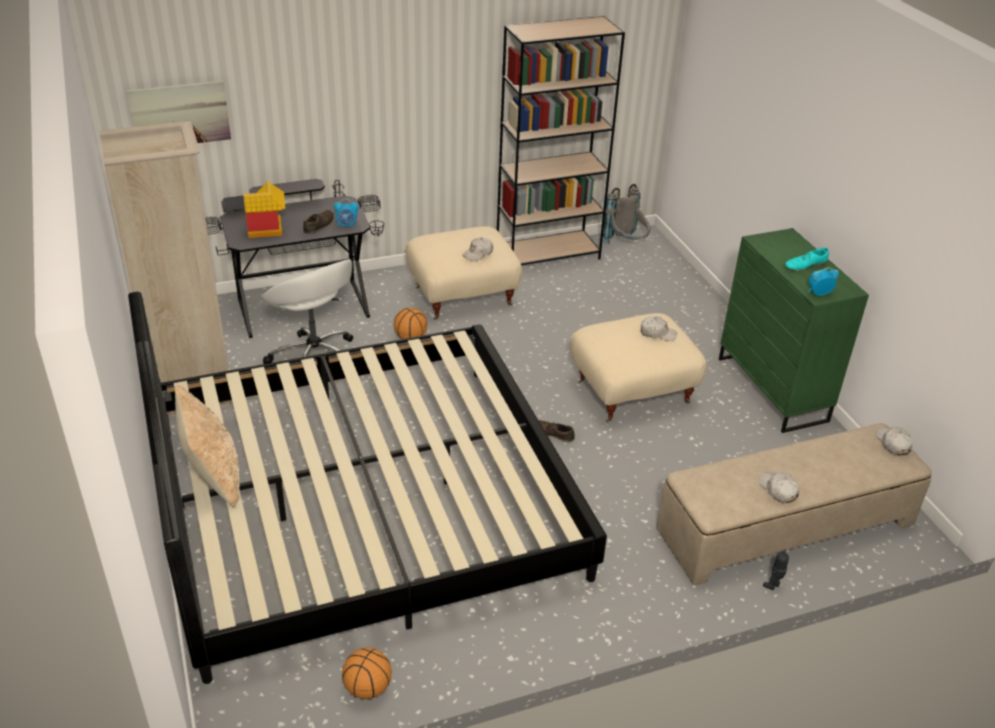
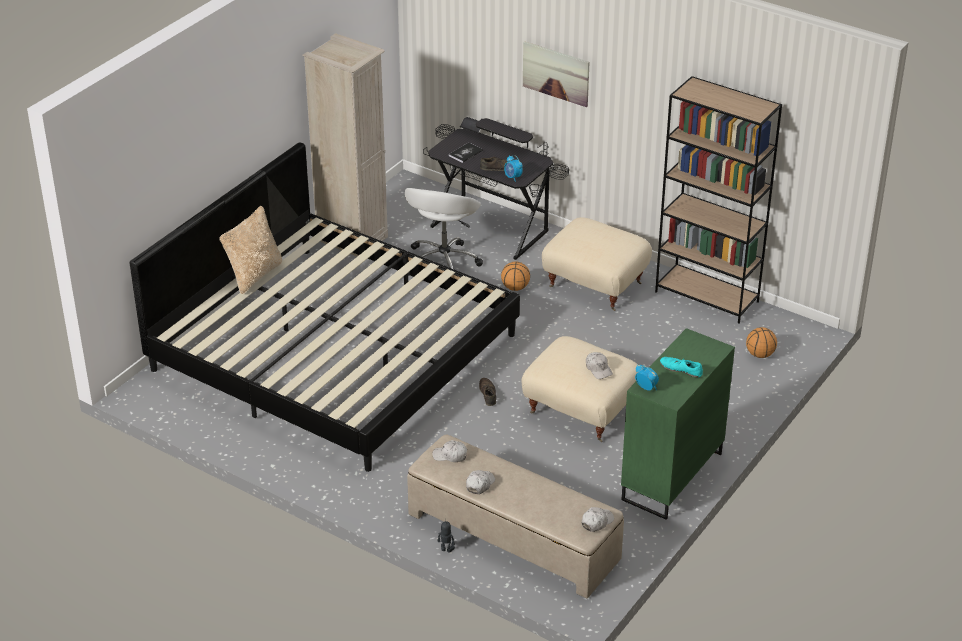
camera: 55 degrees right, 0 degrees up
(179, 114) = (450, 43): picture -> picture (556, 73)
(268, 230) = (465, 153): toy house -> book
(368, 688) = (201, 425): basketball -> basketball (760, 354)
(478, 253) = (594, 251): white cap -> white cap (450, 456)
(625, 246) = (778, 328): grey backpack -> none

